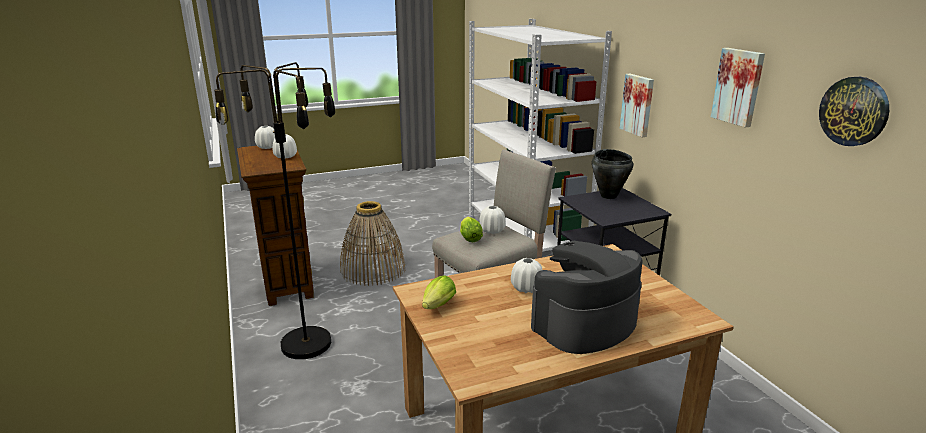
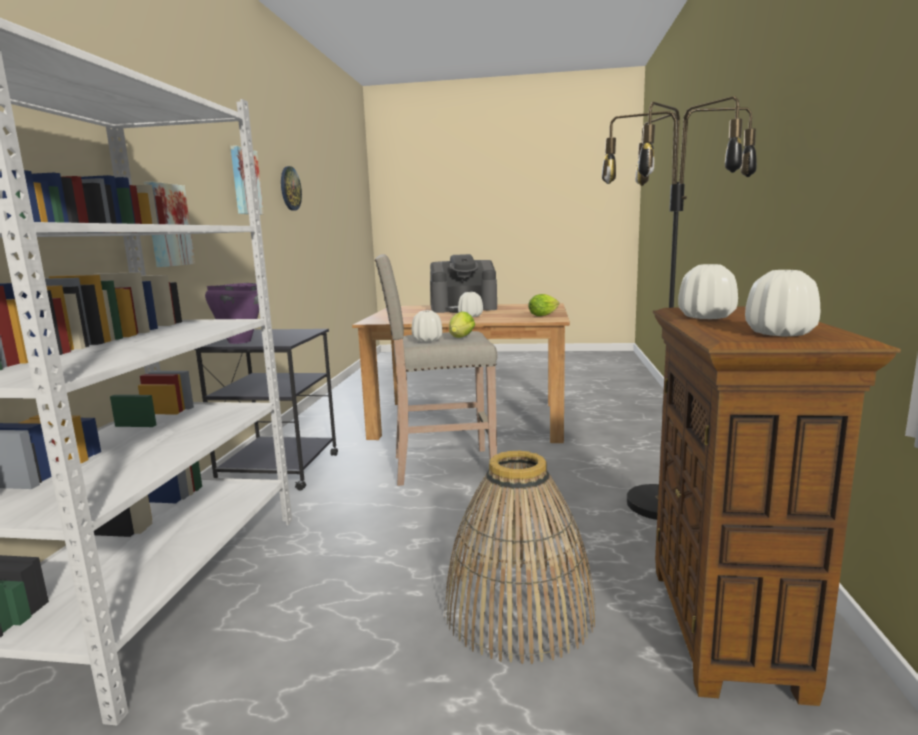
camera: 150 degrees left, 10 degrees down
(609, 196) = (239, 341): black cooking pot -> purple cooking pot

